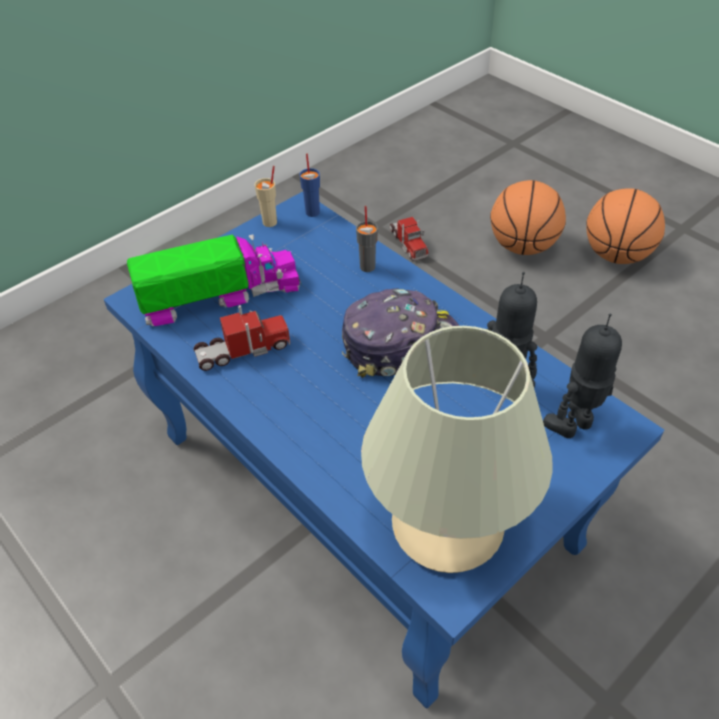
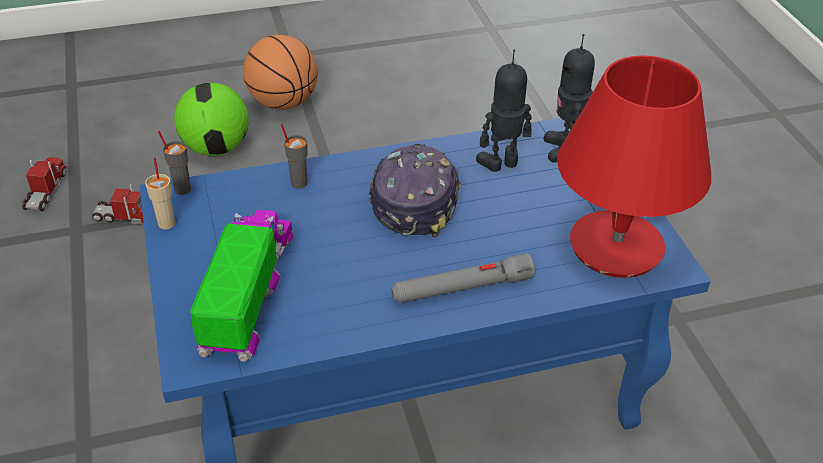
camera: 65 degrees left, 5 degrees down
(243, 350) = (341, 301): toy truck -> toy truck (46, 191)
(305, 421) = (462, 288): none -> grey flashlight
(313, 212) = (182, 189): blue cup -> grey cup
(448, 526) = (617, 246): beige table lamp -> red table lamp
(522, 246) = (216, 147): basketball -> football

